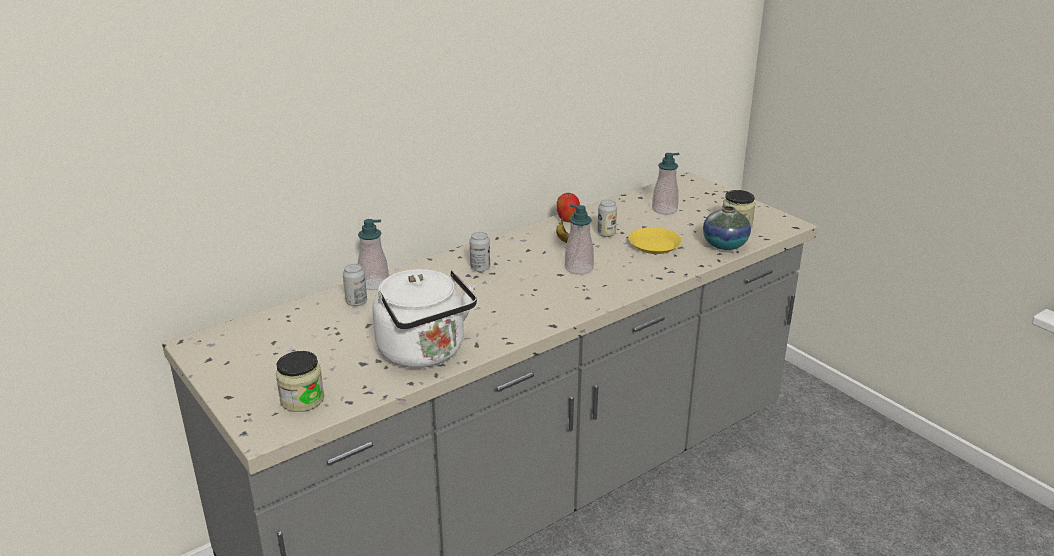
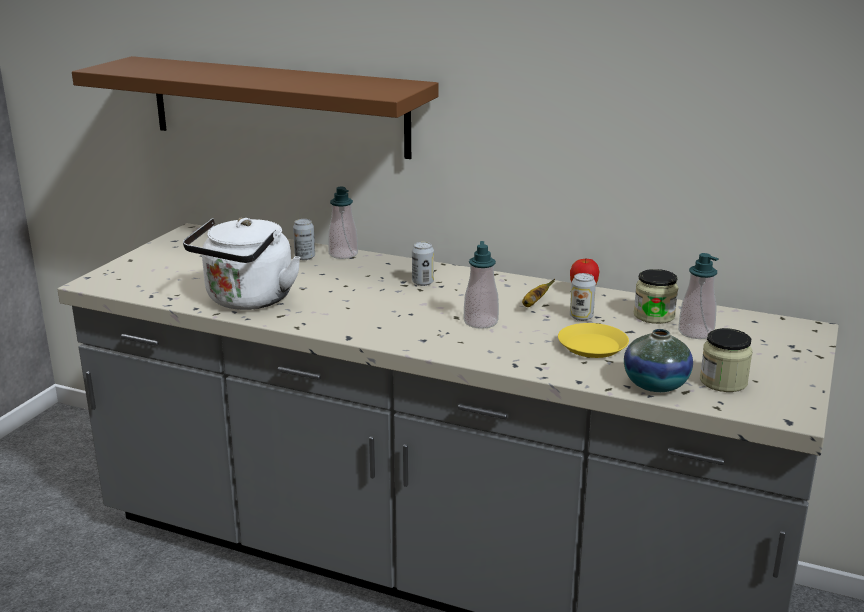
camera: 60 degrees right, 5 degrees down
(262, 166) = (277, 106): none -> brown shelf
(302, 399) = (143, 281): jar -> jar (654, 315)

